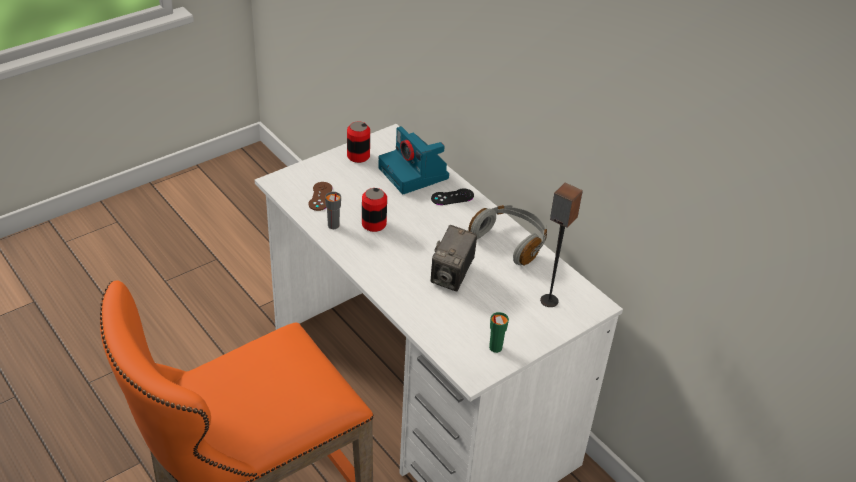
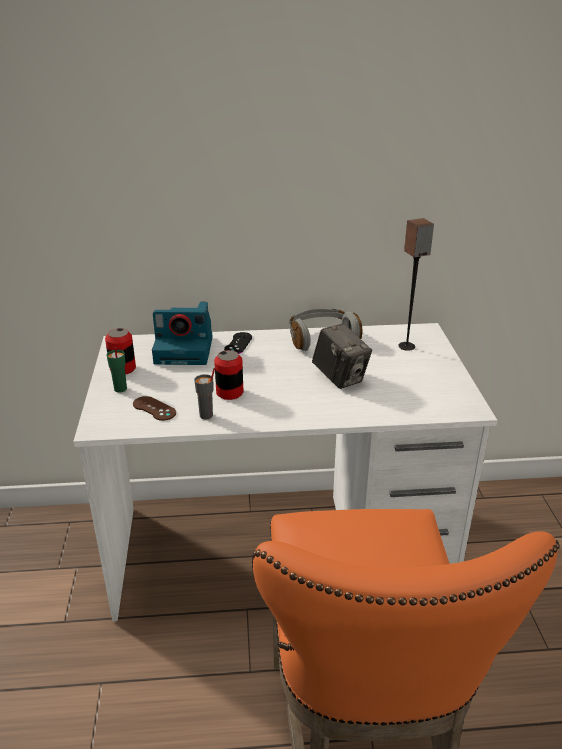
camera: 55 degrees left, 10 degrees down
(495, 348) = (445, 387): green cup -> green cup (120, 389)

